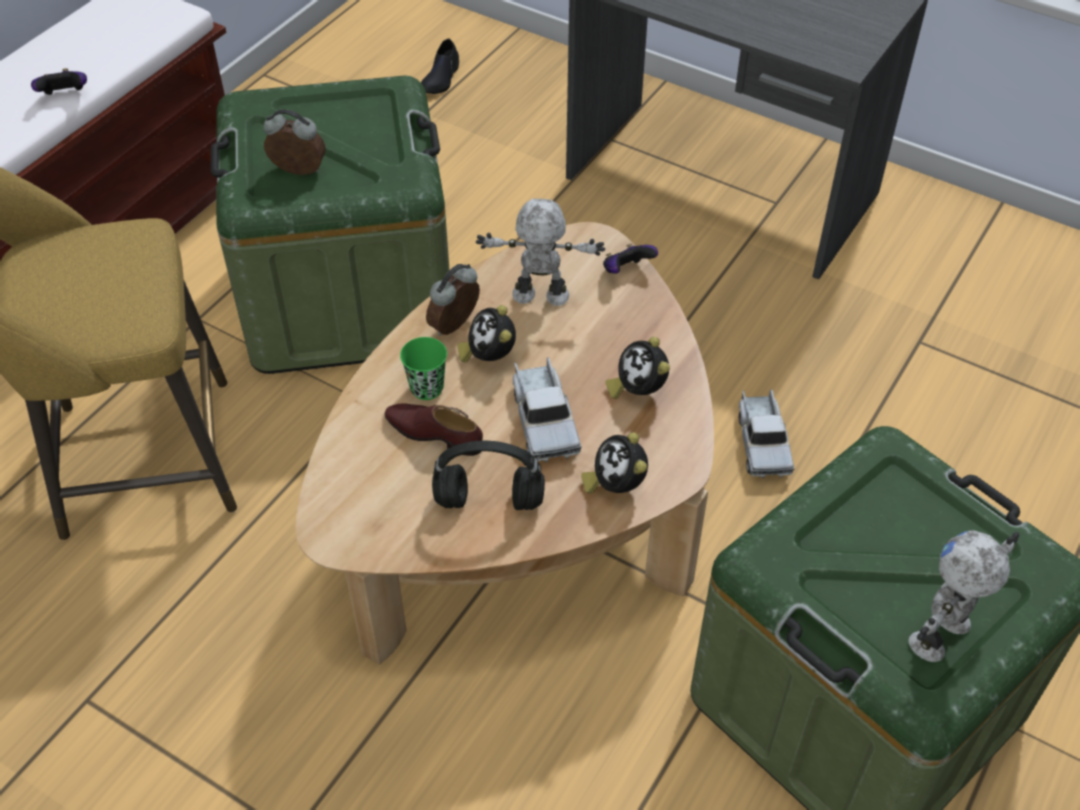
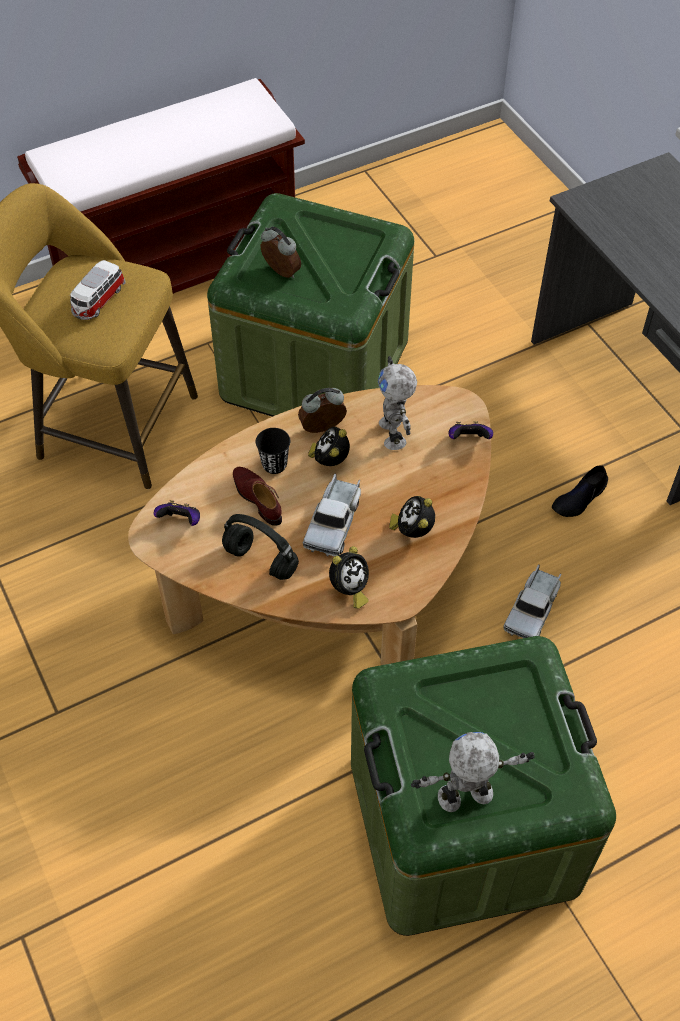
camera: 30 degrees right, 5 degrees up
(65, 96) = (161, 158): game controller -> game controller (181, 521)
(97, 277) = (98, 301): none -> toy car
(427, 388) = (274, 464): green cup -> black cup
(440, 78) = (491, 222): black shoe -> black shoe (579, 498)
(540, 297) = (394, 433): toy robot -> toy robot turned 135 degrees counterclockwise
(616, 485) = (349, 590): alarm clock -> alarm clock turned 150 degrees counterclockwise

